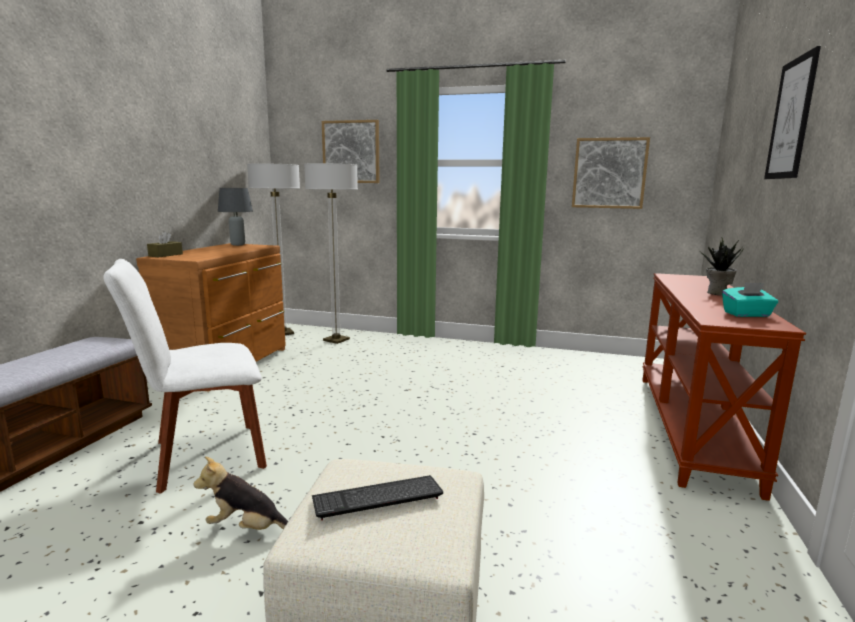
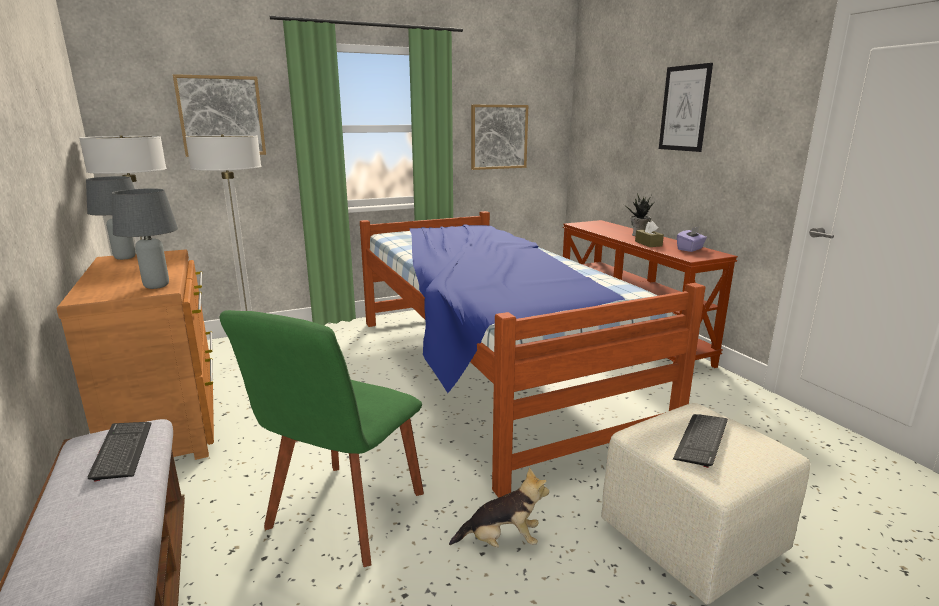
camera: 40 degrees left, 5 degrees up
(86, 347) = (122, 451): none -> keyboard
(165, 255) = (88, 293): brown tissue box -> brown tissue box (648, 244)
(198, 257) = (156, 286): none -> grey table lamp
(202, 456) = (343, 515): white chair -> green chair
(248, 528) = (502, 541): plush toy -> plush toy turned 150 degrees counterclockwise
(472, 405) = (487, 371): none -> bed
(747, 314) = (690, 249): turquoise tissue box -> purple tissue box

